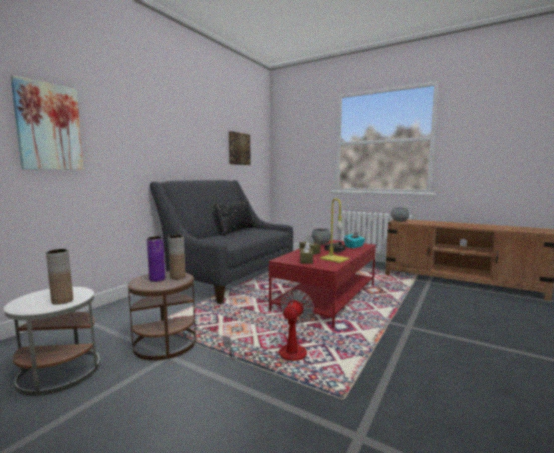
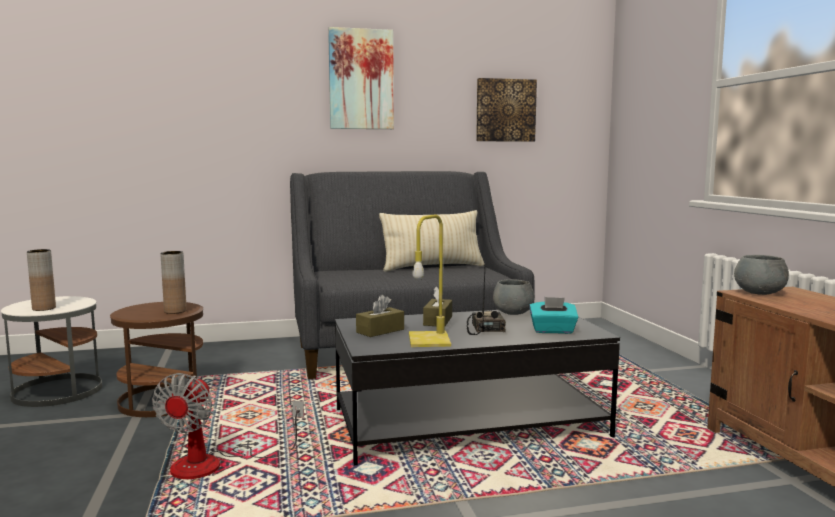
camera: 45 degrees right, 0 degrees up
(49, 127) = (150, 104): picture -> picture (361, 79)
(157, 279) = (154, 308): purple vase -> none
(236, 231) = (432, 267): black pillow -> beige pillow
(282, 355) = (214, 465): fan -> fan turned 120 degrees clockwise
(326, 297) = (468, 423): red coffee table -> black coffee table

